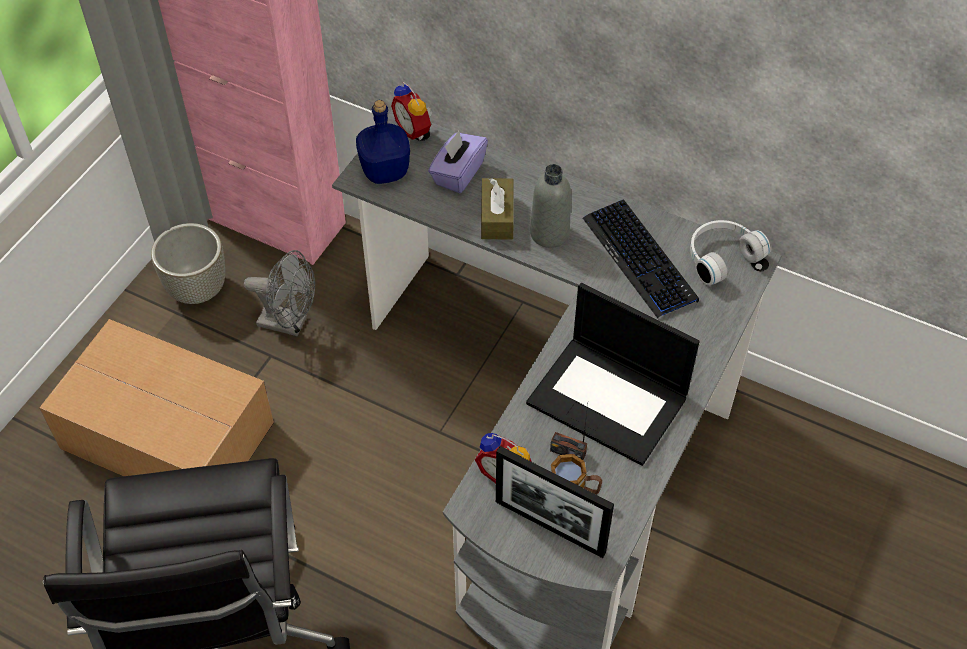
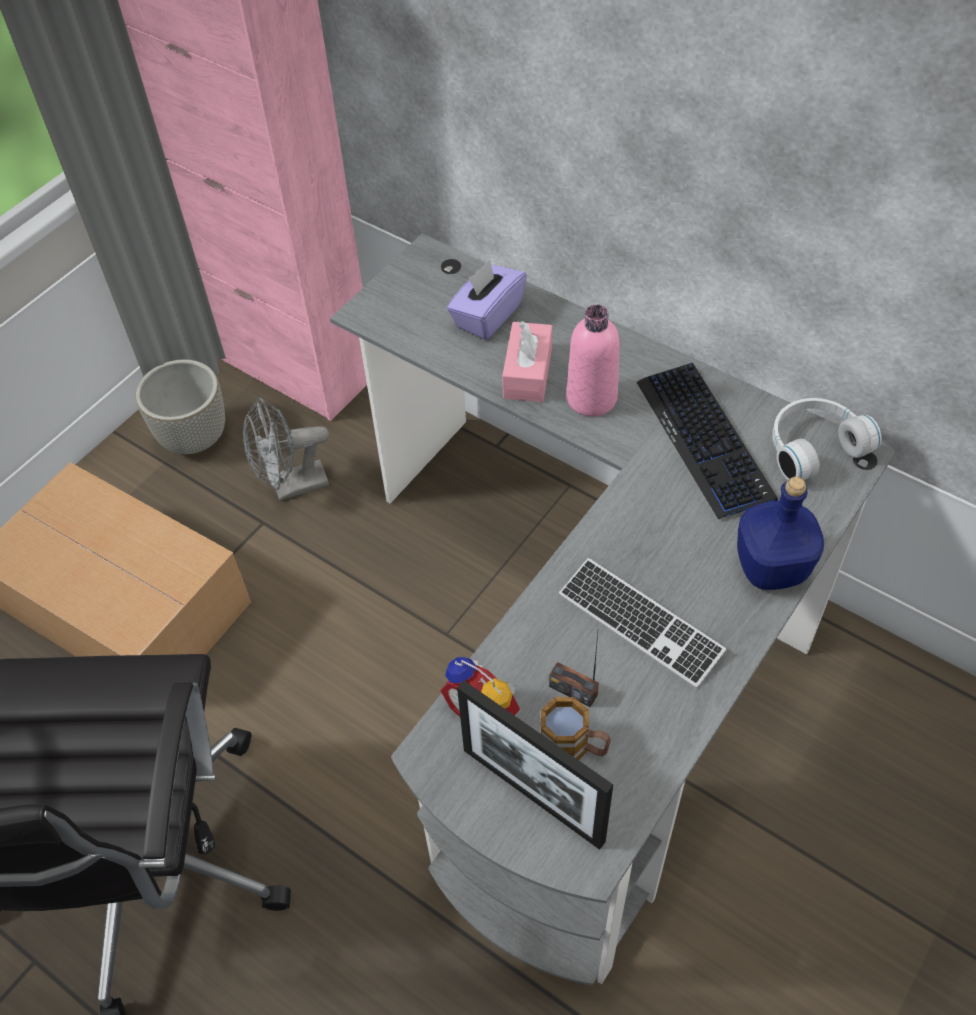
camera: 10 degrees right, 0 degrees up
(289, 323) = (291, 486): grey fan -> grey fan turned 135 degrees clockwise
(384, 172) = (396, 307): blue bottle -> blue bottle (769, 568)
(415, 129) = (443, 260): alarm clock -> none
(497, 217) = (527, 373): brown tissue box -> pink tissue box
(549, 233) = (591, 398): grey bottle -> pink bottle
(609, 400) = (640, 624): laptop -> keyboard

